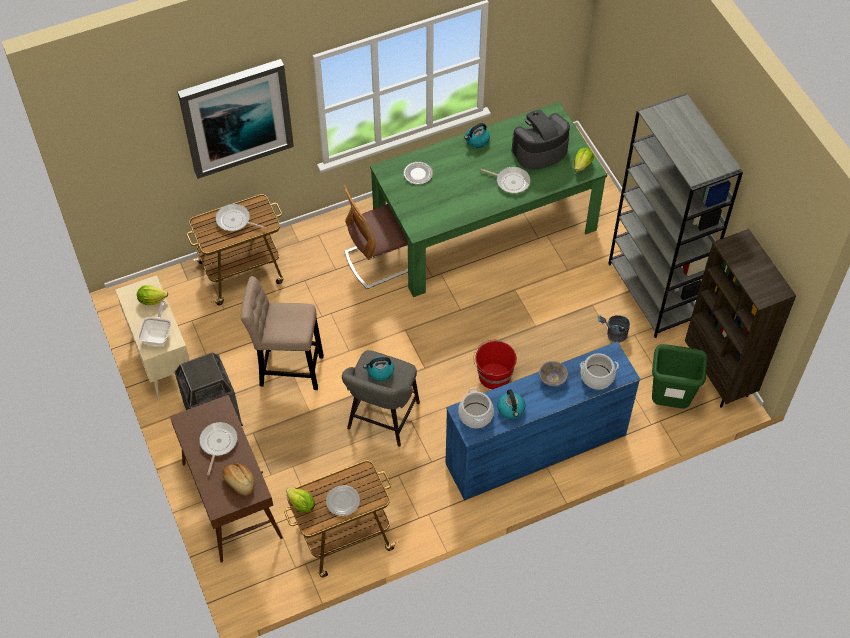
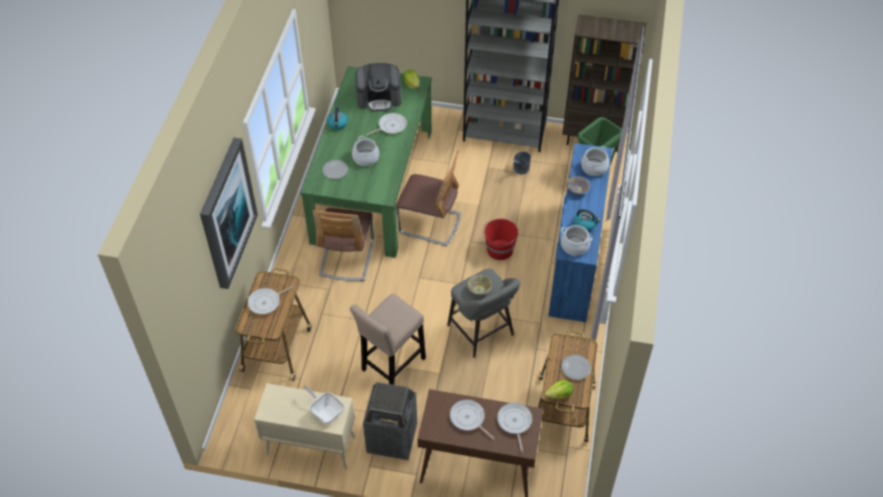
camera: 55 degrees left, 5 degrees down
(152, 300) = (288, 398): lettuce -> none
(239, 482) = (514, 422): bread -> frying pan
(380, 372) = (479, 289): kettle -> beige bowl
(453, 187) = (366, 158): none -> cooking pot
(477, 299) = (430, 223): none -> chair
(539, 151) = (379, 98): coffee machine -> coffee machine turned 105 degrees counterclockwise

